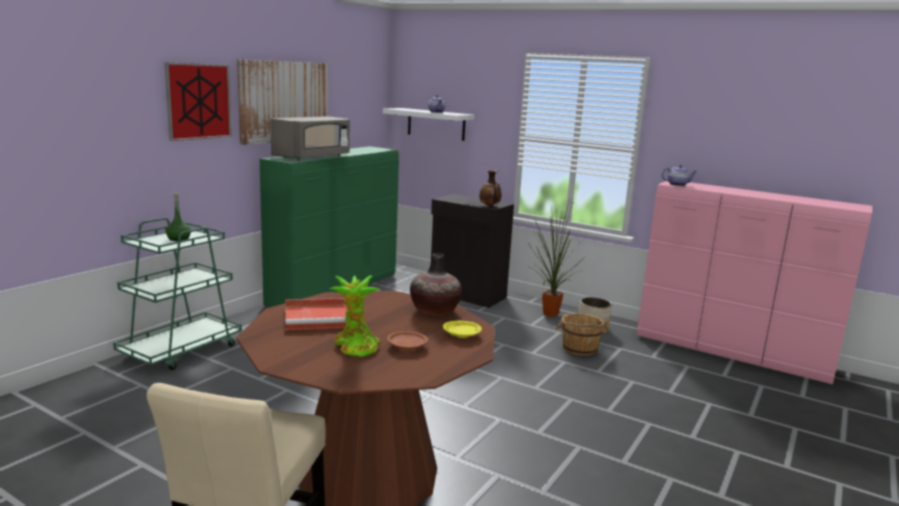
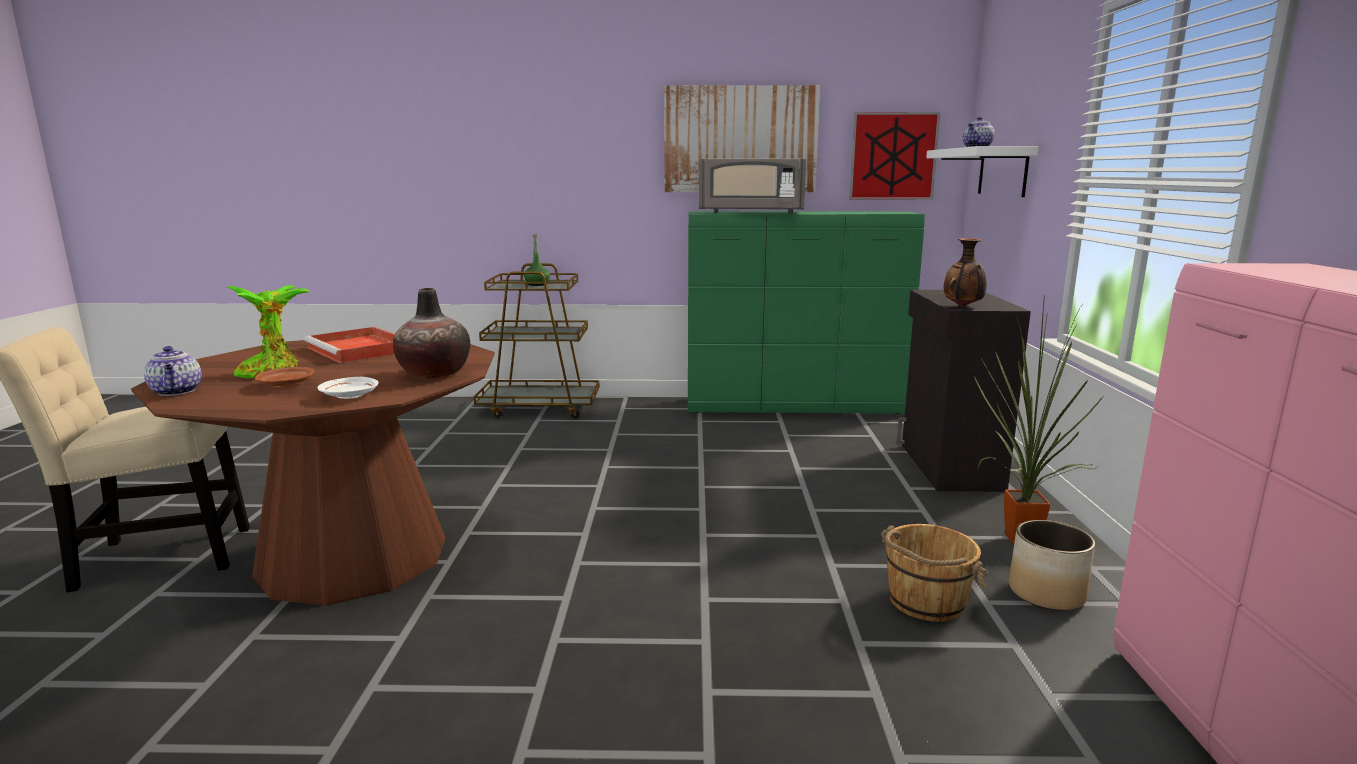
camera: 60 degrees right, 0 degrees up
(181, 350) = (540, 408): green cart -> brown cart
(199, 101) = (607, 138): picture -> picture (893, 156)
(462, 335) = (349, 396): yellow plate -> white plate
(677, 185) = (1251, 268): teapot -> teapot (177, 391)

